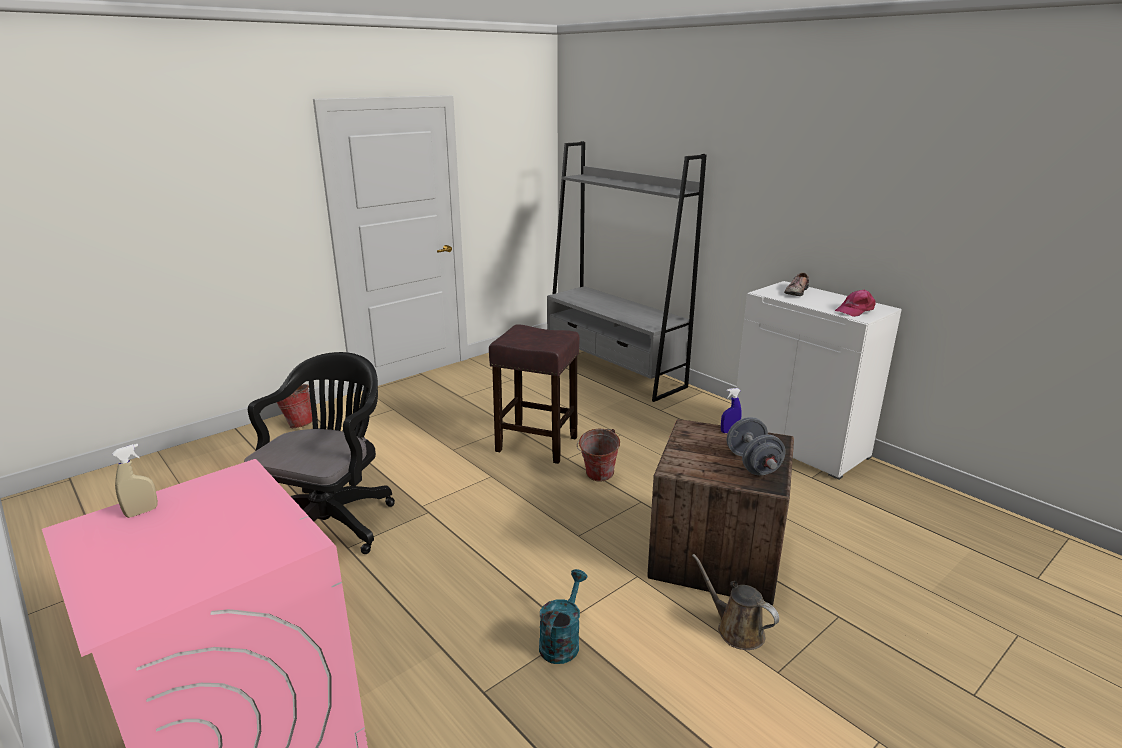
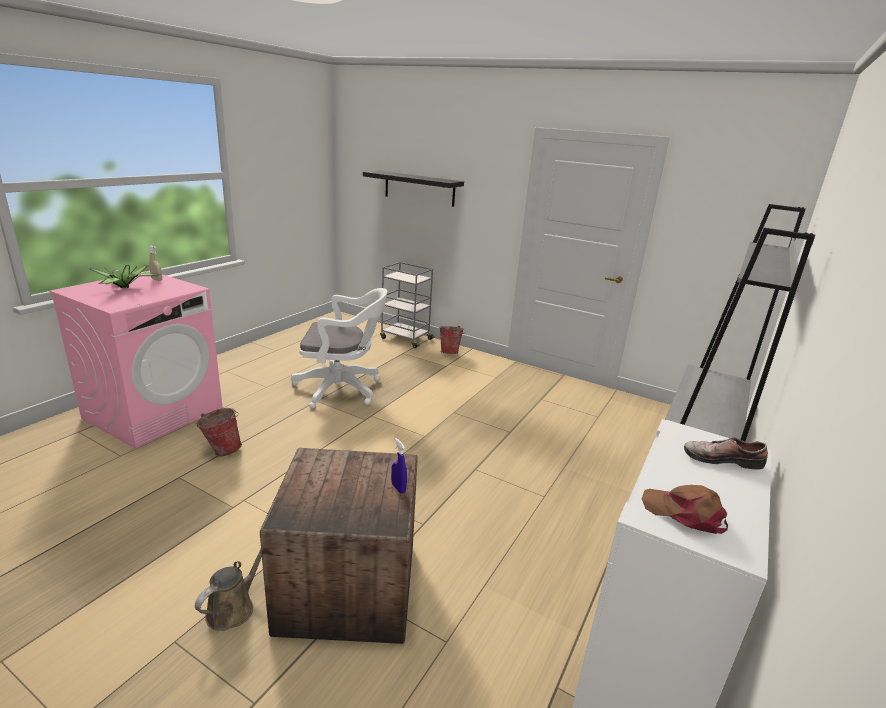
camera: 70 degrees right, 0 degrees up
(145, 216) = (419, 188): none -> black shelf
(169, 542) = (126, 287): none -> potted plant
(215, 448) = (405, 338): none -> grey cart
(331, 521) = (342, 389): black office chair -> white office chair
(535, 444) = (488, 448): brown stool -> none
(562, 641) = (224, 502): turquoise watering can -> none
(597, 478) = (451, 491): bucket -> bucket (221, 450)
(753, 464) = (327, 505): grey dumbbell -> none
(855, 310) = (684, 513): pink cap -> brown cap

